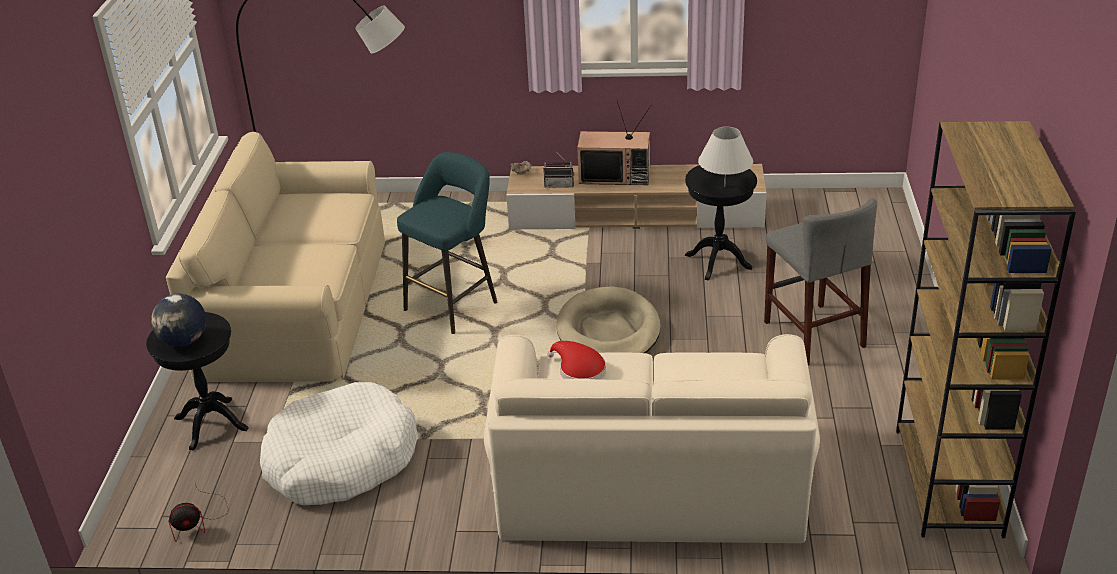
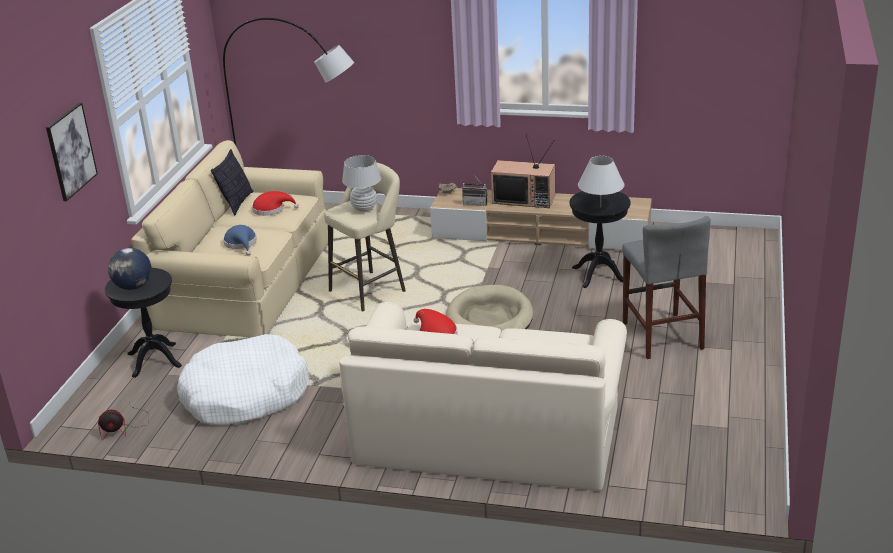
camera: 10 degrees right, 5 degrees down
(89, 179) = (71, 151): none -> picture
(275, 211) = (236, 203): none -> pillow
(299, 266) = (241, 244): none -> blue hat
(322, 216) = (271, 209): none -> red hat
(446, 211) = (364, 208): none -> white table lamp
(454, 304) = (371, 290): turquoise stool -> beige stool
(949, 482) = (741, 458): brown bookcase -> none

